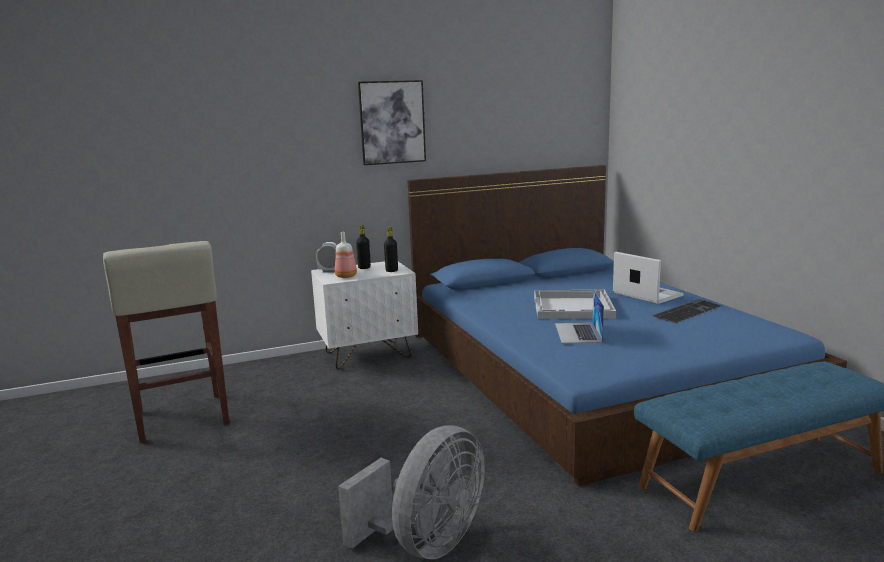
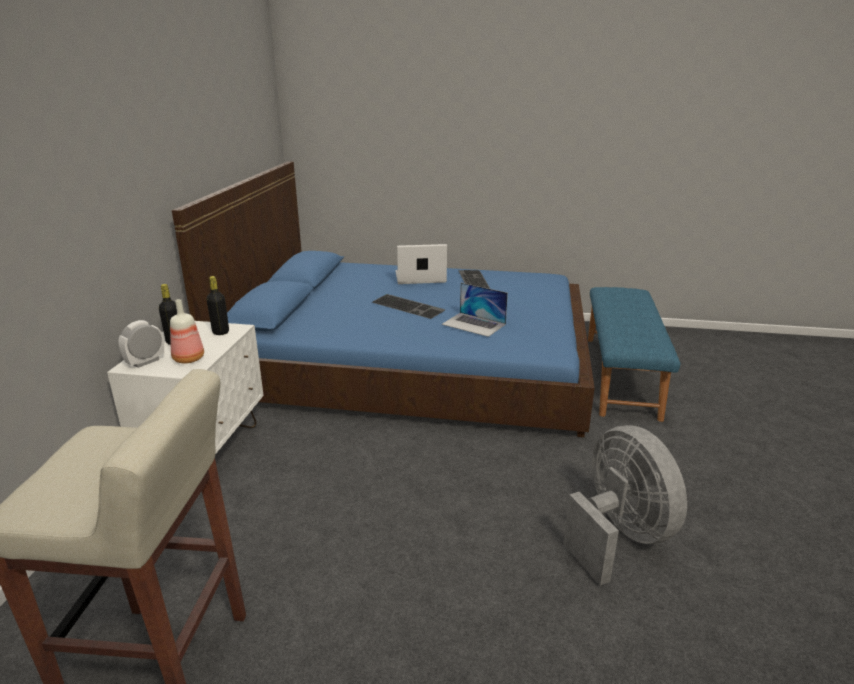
camera: 60 degrees left, 10 degrees up
(392, 122) = (140, 131): picture -> none
(573, 307) = (409, 306): white tray -> keyboard

